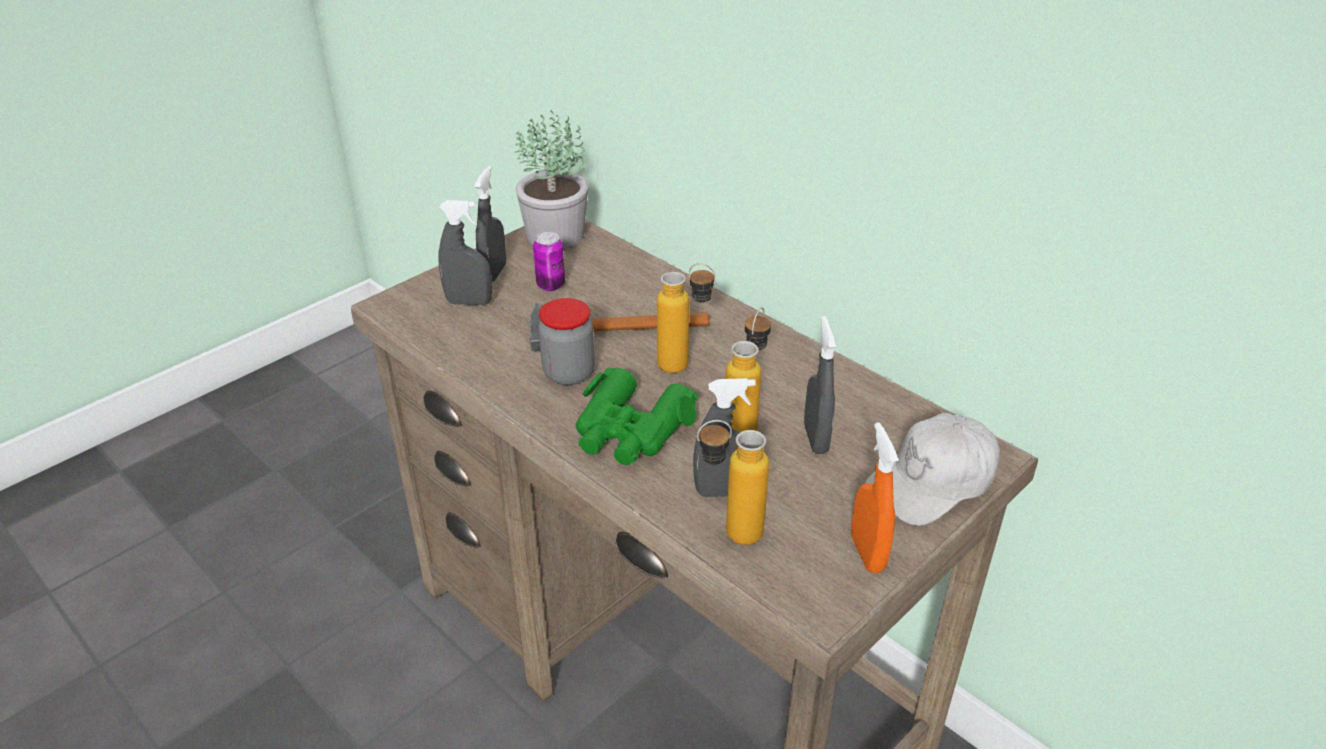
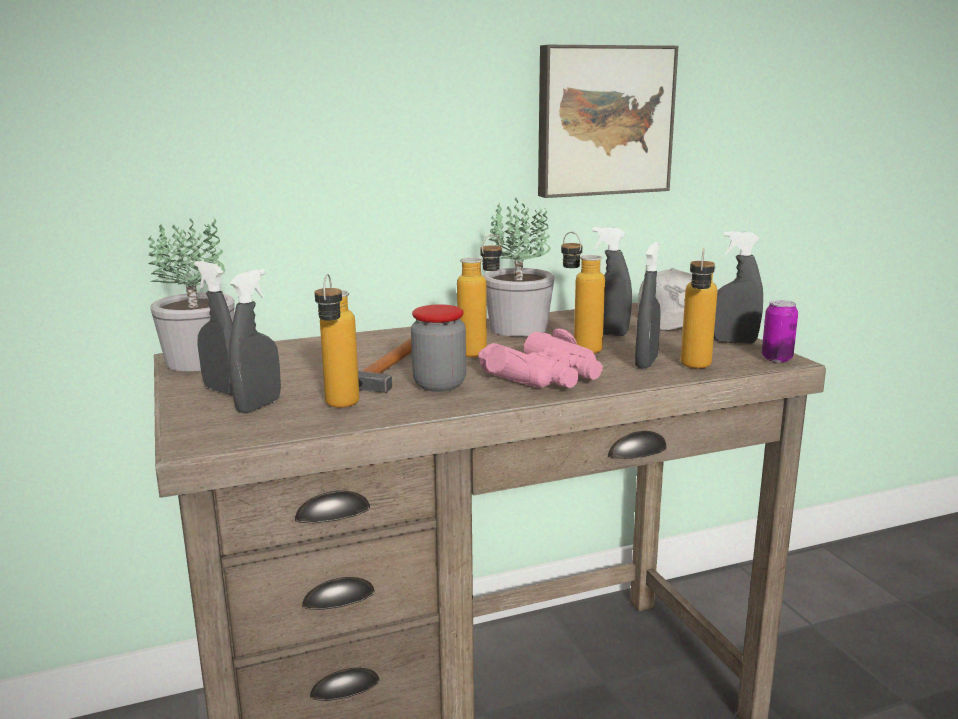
camera: 65 degrees left, 20 degrees down
(484, 340) = (339, 408): none -> bottle
(550, 285) = (286, 373): can -> can (776, 359)
(630, 431) = (546, 376): green binoculars -> pink binoculars
(785, 369) = (517, 328): none -> potted plant
(867, 553) = (733, 341): orange spray bottle -> grey spray bottle
(1008, 181) = (603, 121): none -> picture

